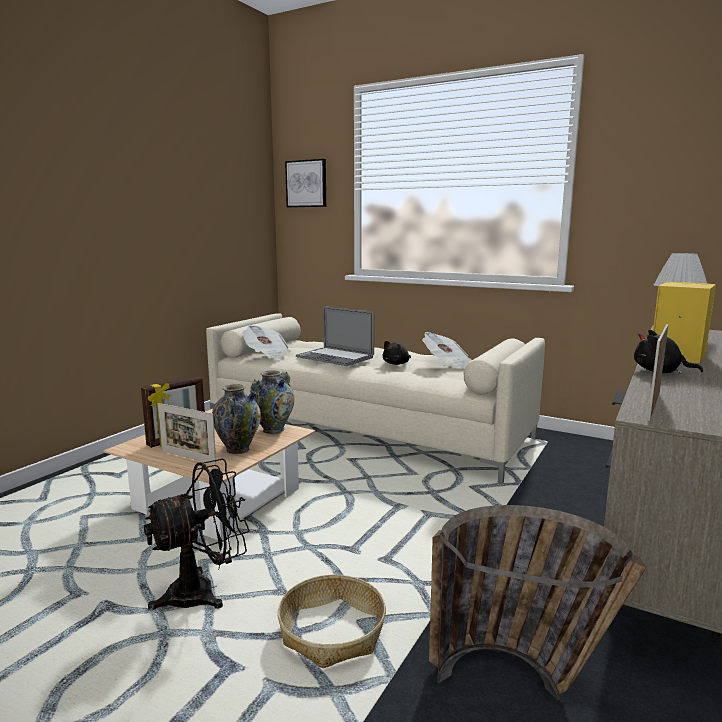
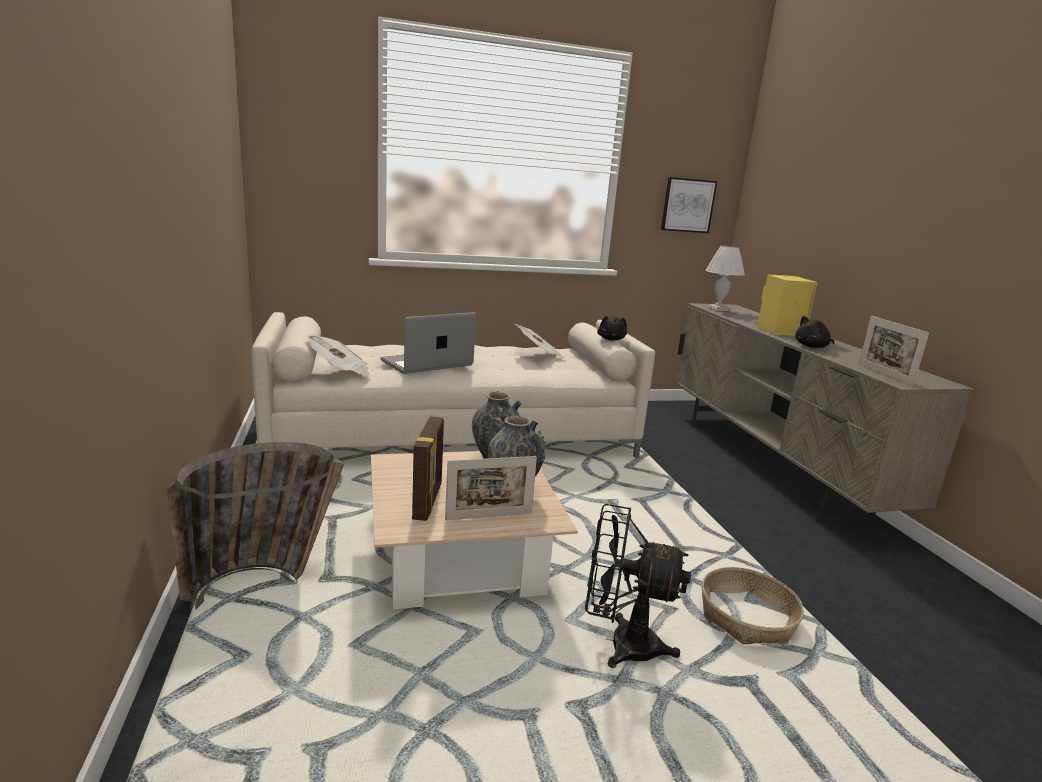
camera: 45 degrees left, 5 degrees up
(203, 592) = (620, 644): black fan -> black fan turned 90 degrees counterclockwise
(306, 183) = (301, 134): picture -> picture (687, 205)
(335, 357) = (427, 363): laptop -> laptop turned 150 degrees clockwise
(397, 364) = (496, 361): black plush toy -> black plush toy (611, 339)
(522, 680) = (859, 585): basket -> basket (266, 583)

